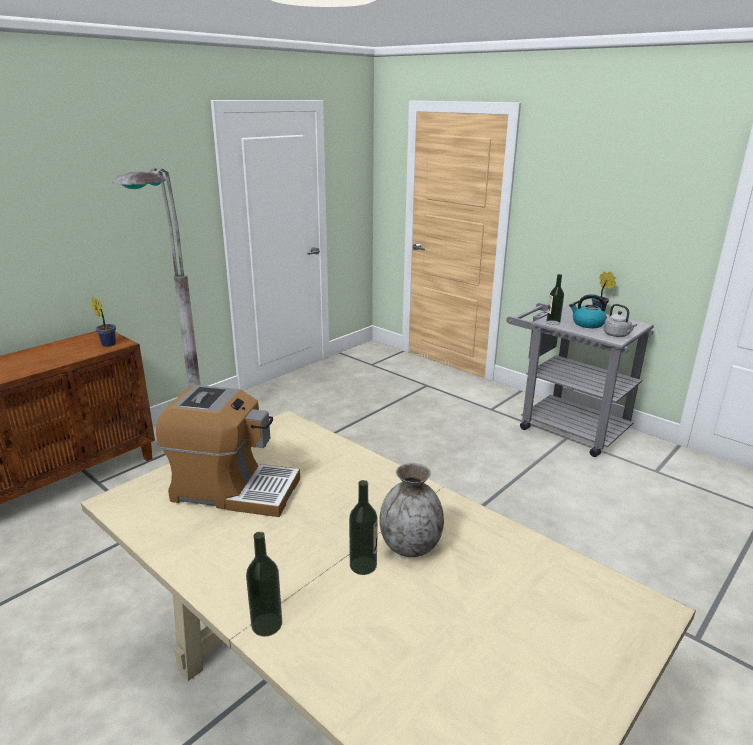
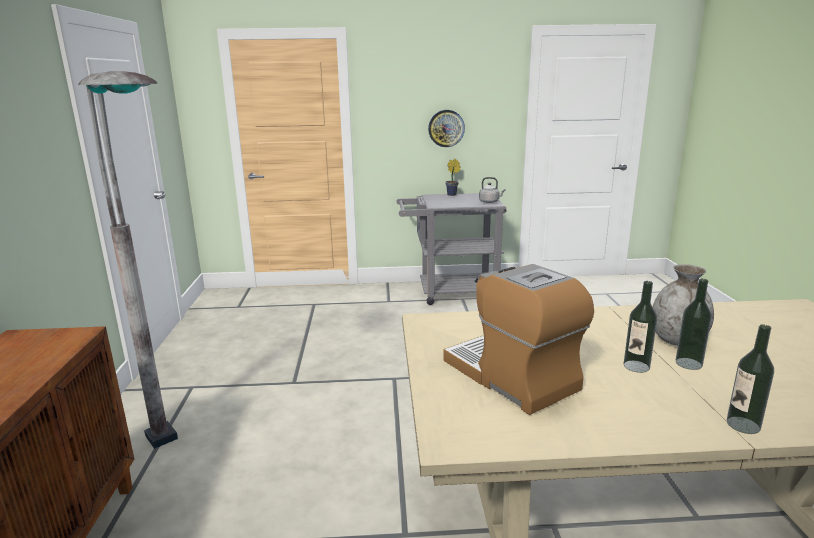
camera: 45 degrees left, 5 degrees down
(108, 344) = (57, 341): potted plant -> none
(234, 490) = (511, 376): coffee machine -> coffee machine turned 90 degrees counterclockwise
(553, 322) = (440, 205): bottle -> bottle (636, 366)
(587, 324) = (460, 201): kettle -> none
(612, 232) = (446, 128): none -> wall clock

